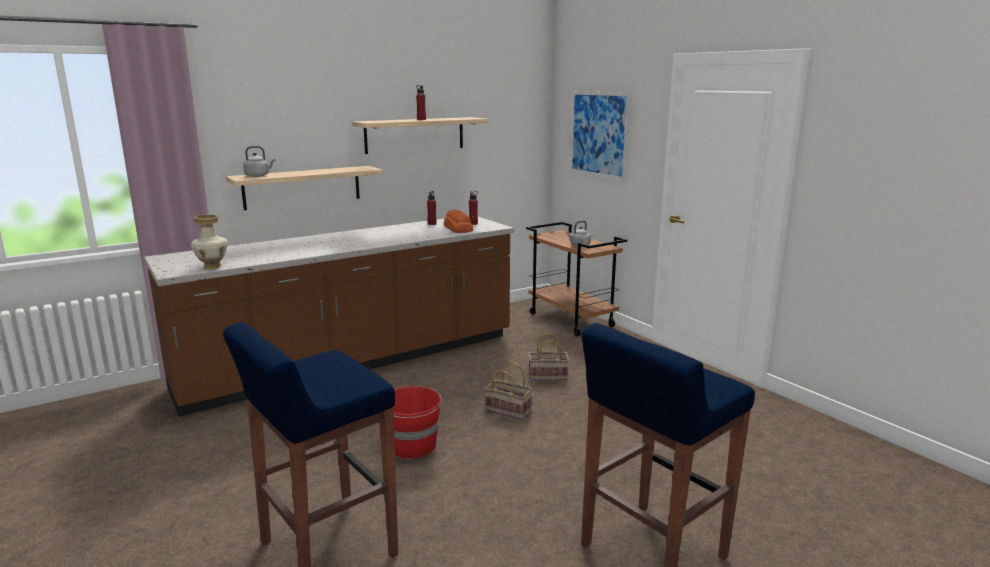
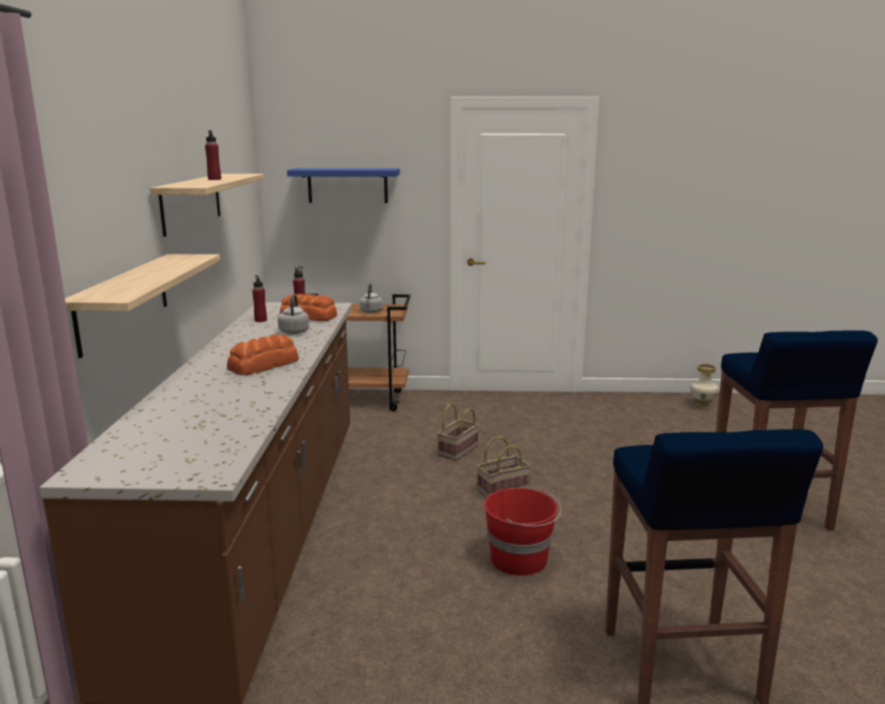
camera: 55 degrees left, 0 degrees up
(212, 267) = (234, 445): vase -> vase (702, 405)
(258, 176) = (114, 290): grey kettle -> grey kettle (294, 331)
(344, 243) = (264, 365): none -> bread
(598, 134) = (347, 185): picture -> blue shelf

